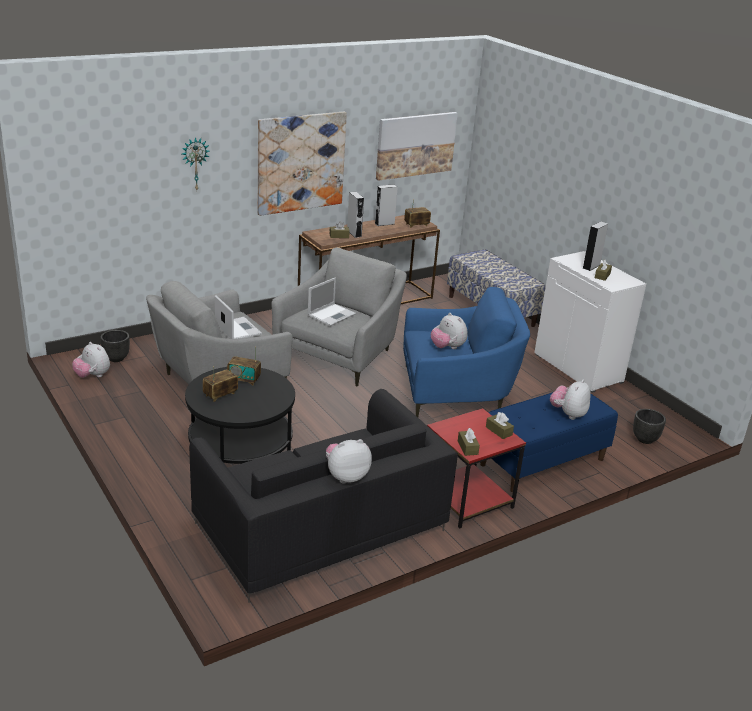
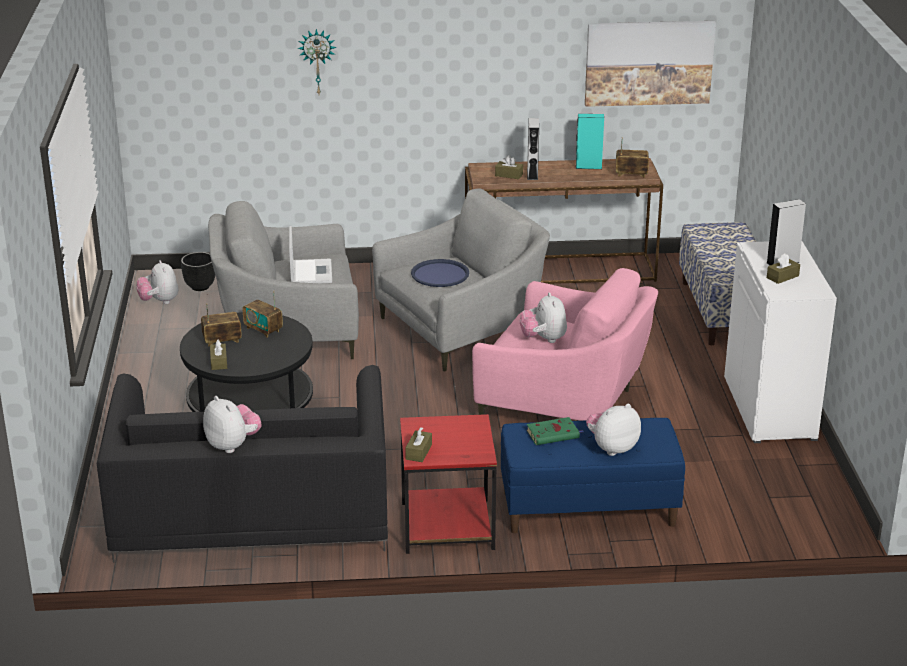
camera: 30 degrees right, 0 degrees up
(300, 162) = (467, 72): picture -> none
(332, 314) = (440, 274): laptop -> blue tray
(346, 476) = (233, 445): plush toy -> plush toy turned 45 degrees clockwise
(384, 223) = (588, 167): grey speaker -> turquoise speaker
(456, 392) = (564, 403): blue armchair -> pink armchair
(498, 431) = (477, 443): brown tissue box -> brown tissue box (219, 362)
(523, 413) = (554, 434): none -> green book
(645, 439) = (763, 516): black planter -> none

